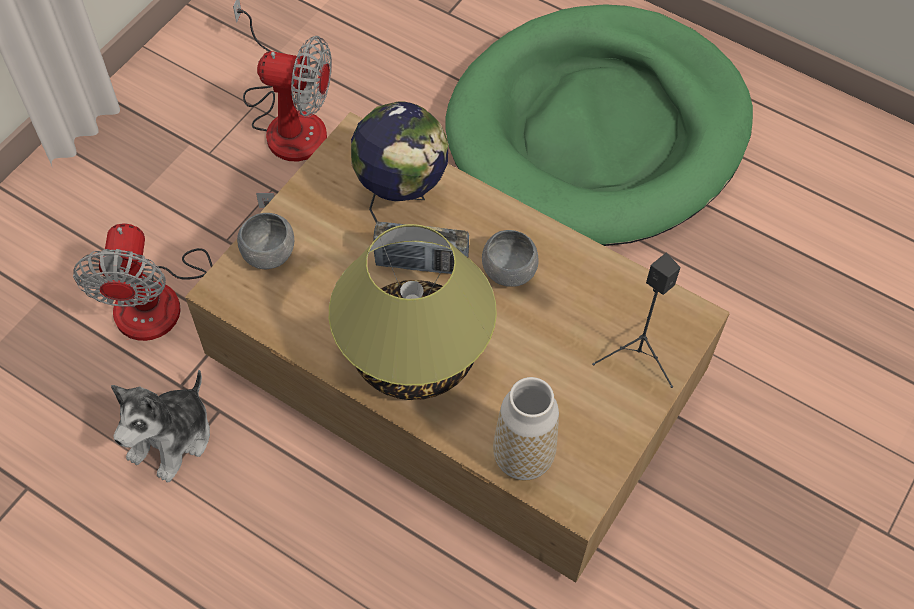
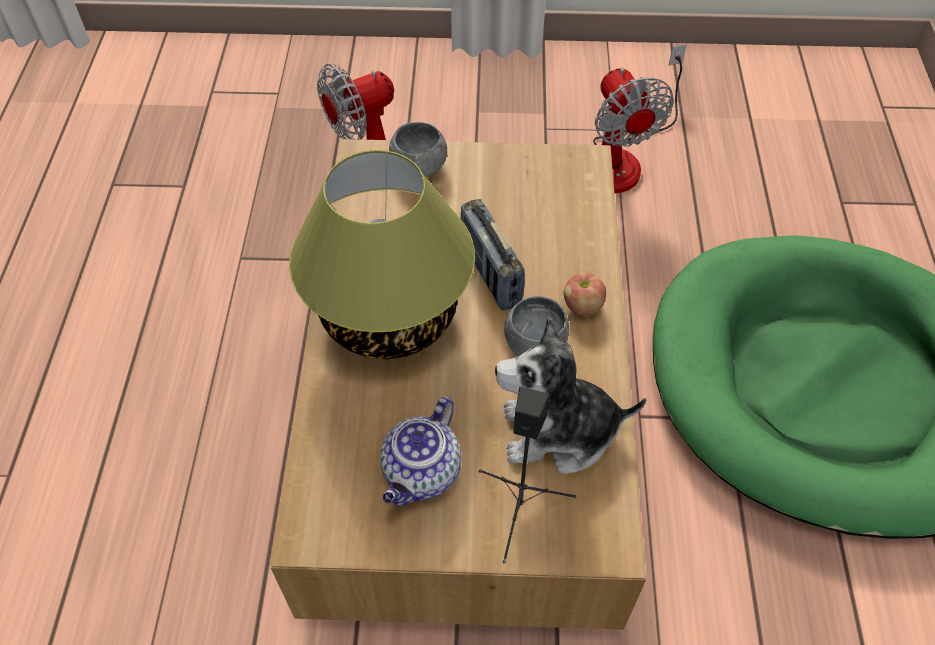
camera: 60 degrees right, 5 degrees down
(172, 438) = (274, 245): plush toy -> plush toy (559, 432)
(401, 196) = (551, 223): globe -> none
(495, 222) = (582, 306): none -> apple
(523, 458) = (330, 459): vase -> none
(573, 403) = (422, 474): none -> teapot

